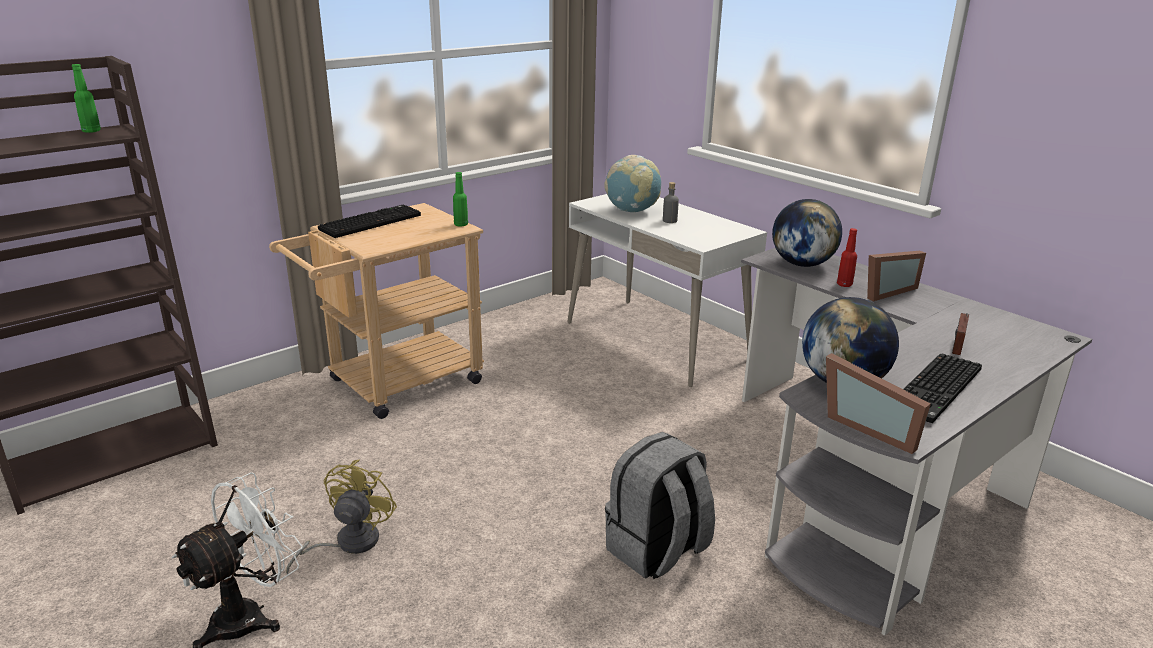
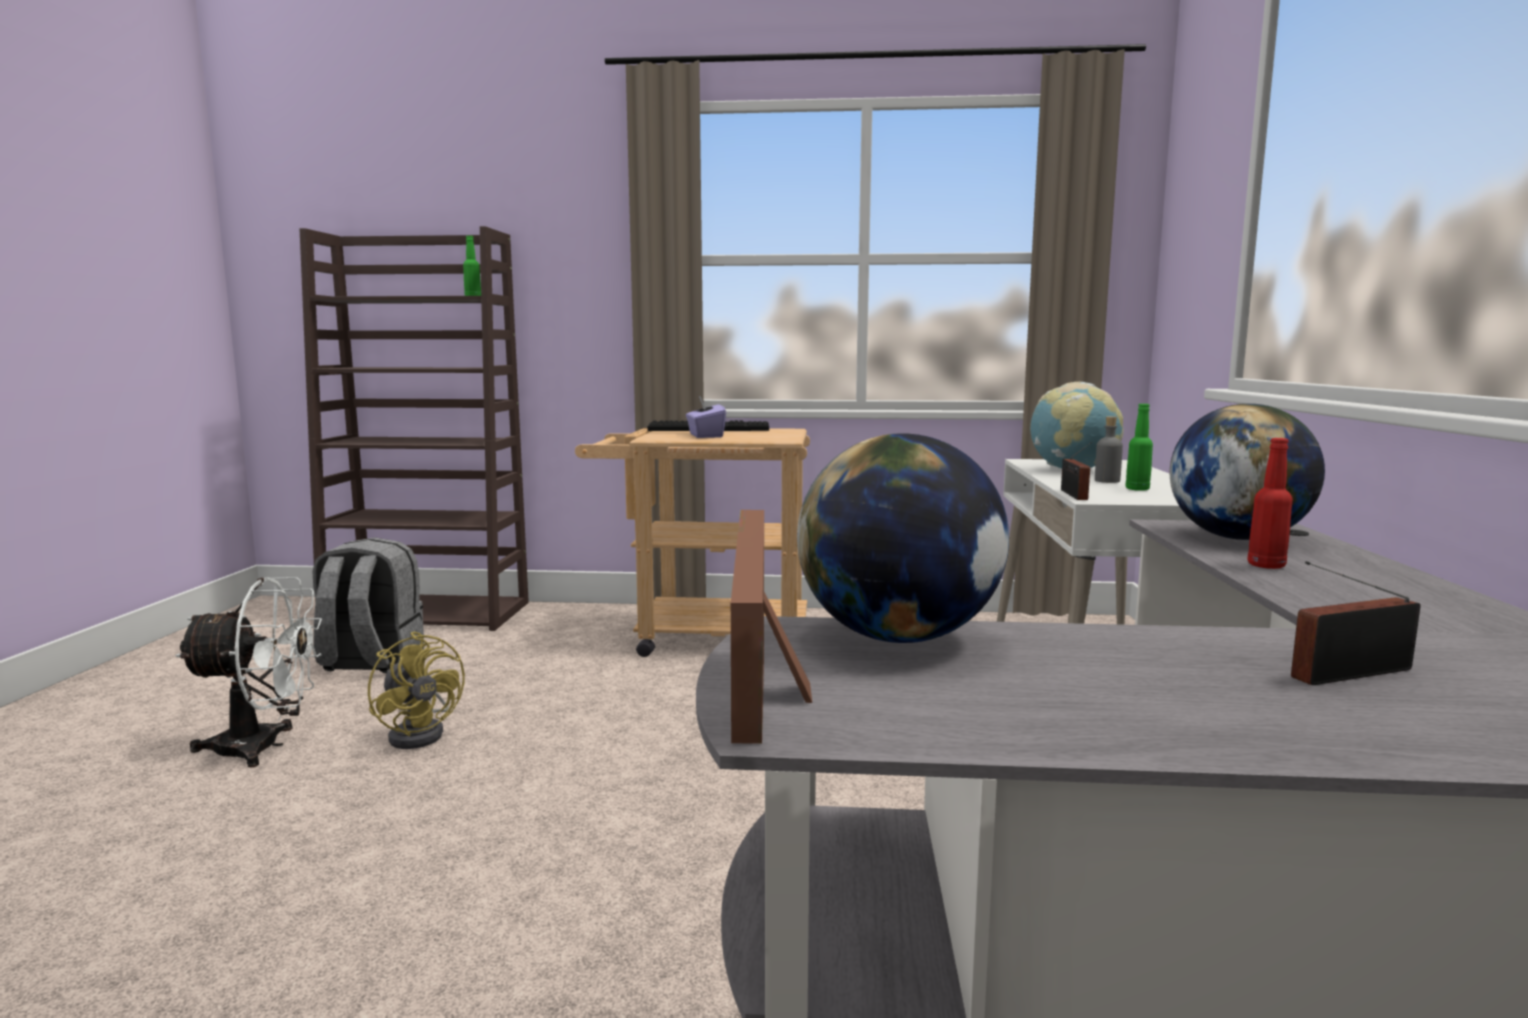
camera: 45 degrees right, 15 degrees down
(348, 543) = (422, 733): yellow fan -> yellow fan turned 75 degrees clockwise
(397, 235) = (705, 436): none -> purple tissue box
(461, 224) = (787, 438): green bottle -> green bottle (1137, 489)
(657, 551) = (655, 904): grey backpack -> grey backpack (370, 662)
(687, 243) = (1074, 495): none -> radio
(884, 291) = (1347, 587): picture frame -> none
(937, 390) = (1083, 702): keyboard -> none

